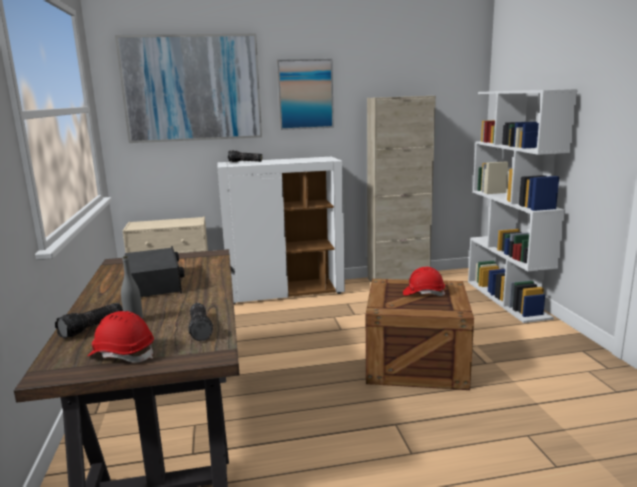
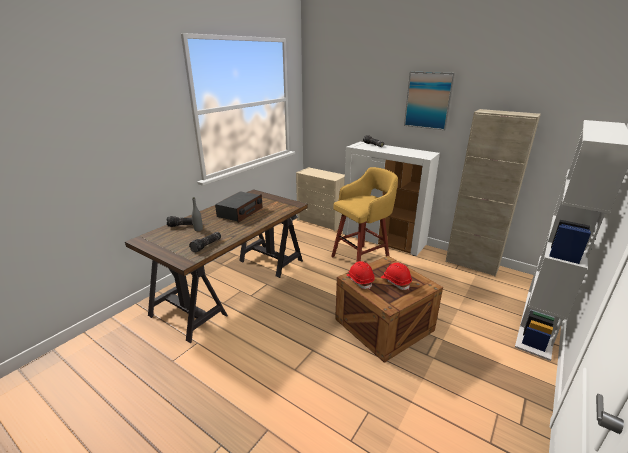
camera: 45 degrees right, 10 degrees up
(122, 354) = (167, 243): red hard hat -> red hard hat (360, 280)
(192, 88) = (352, 89): picture -> none
(293, 318) = (362, 259): none -> yellow stool

